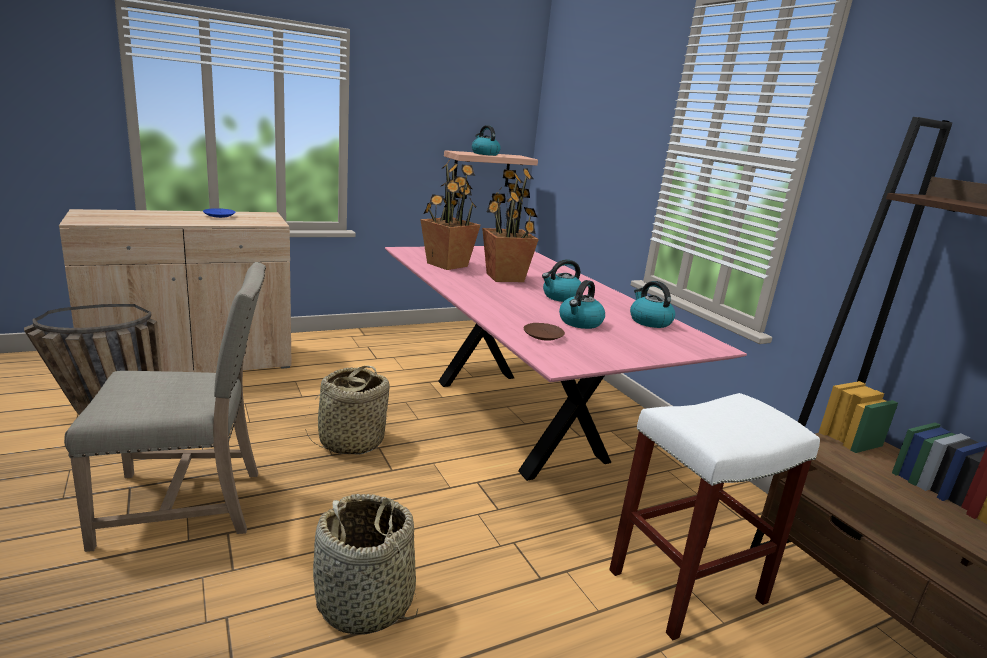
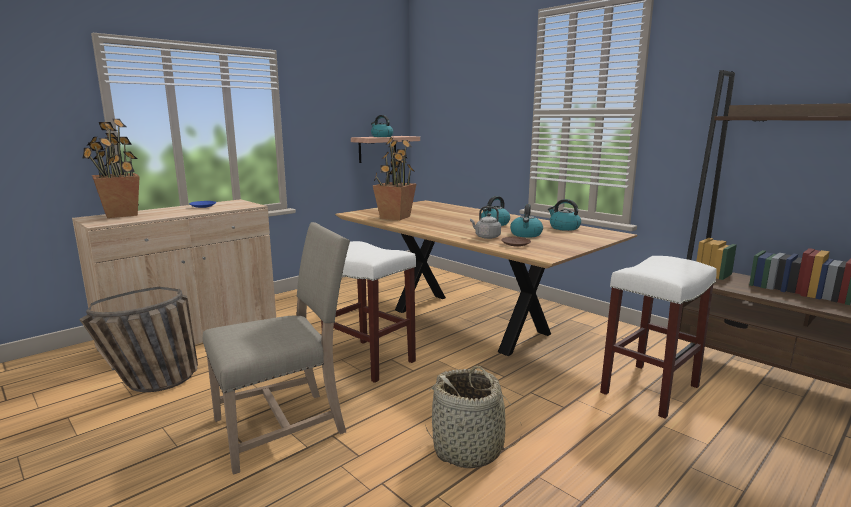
camera: 15 degrees left, 5 degrees down
(351, 441) = (367, 360): basket -> white stool
(504, 277) = (443, 219): potted plant -> potted plant (120, 215)
(516, 418) = (469, 322): pink dining table -> brown dining table
(520, 316) = (486, 237): none -> grey kettle

